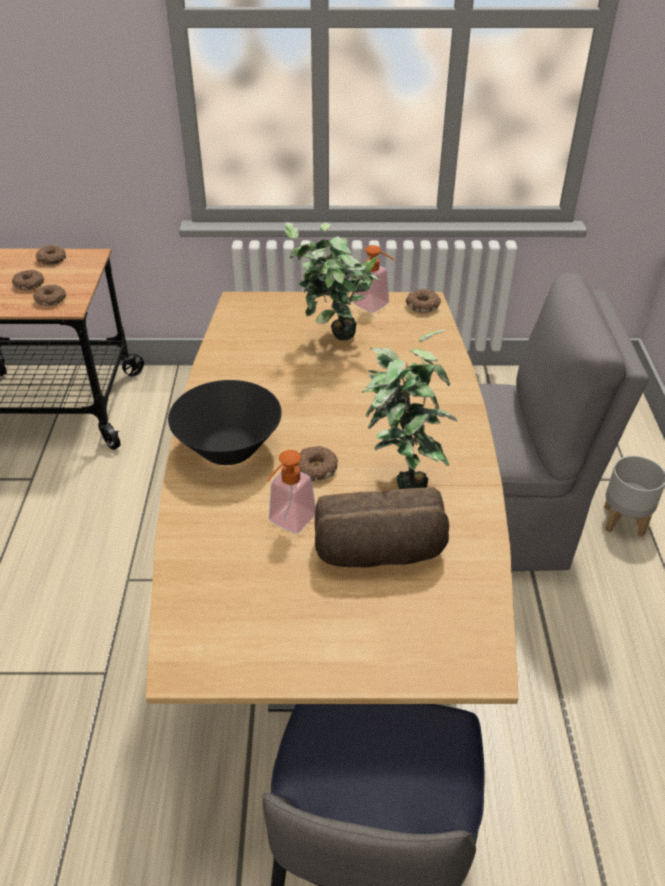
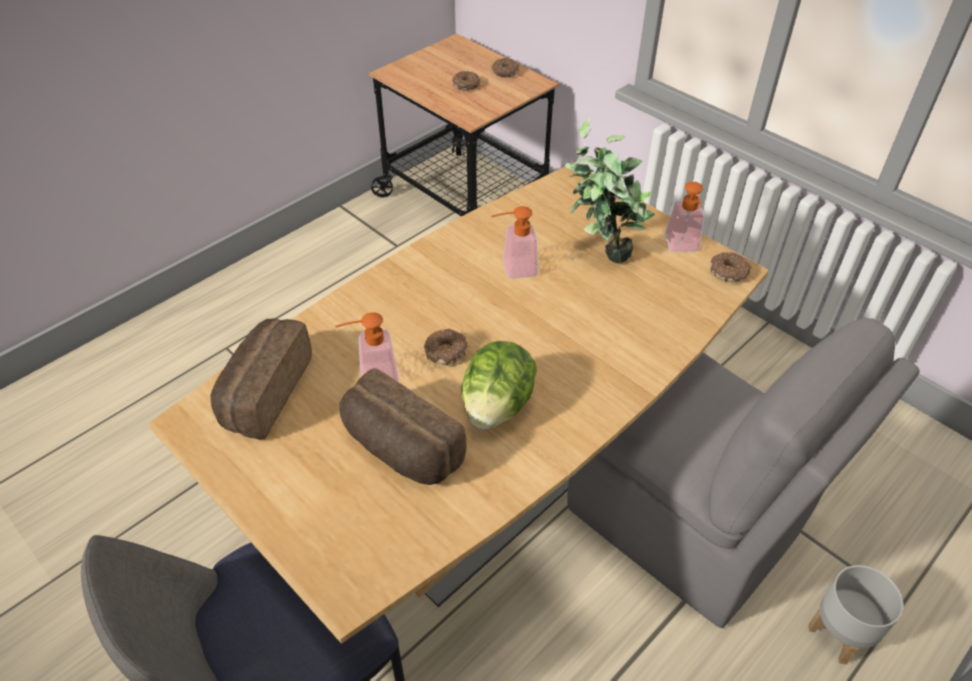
camera: 45 degrees right, 5 degrees up
(51, 300) = (466, 105): donut -> none
(216, 596) = (263, 392): none -> bread
(229, 449) = (408, 293): black bowl -> none
(284, 385) = (513, 269): none -> soap dispenser
(402, 477) = (497, 406): potted plant -> lettuce

